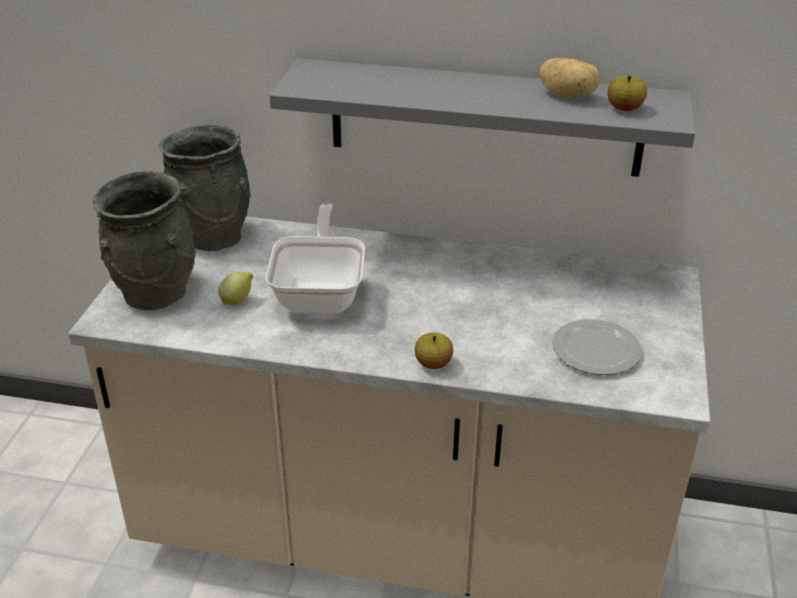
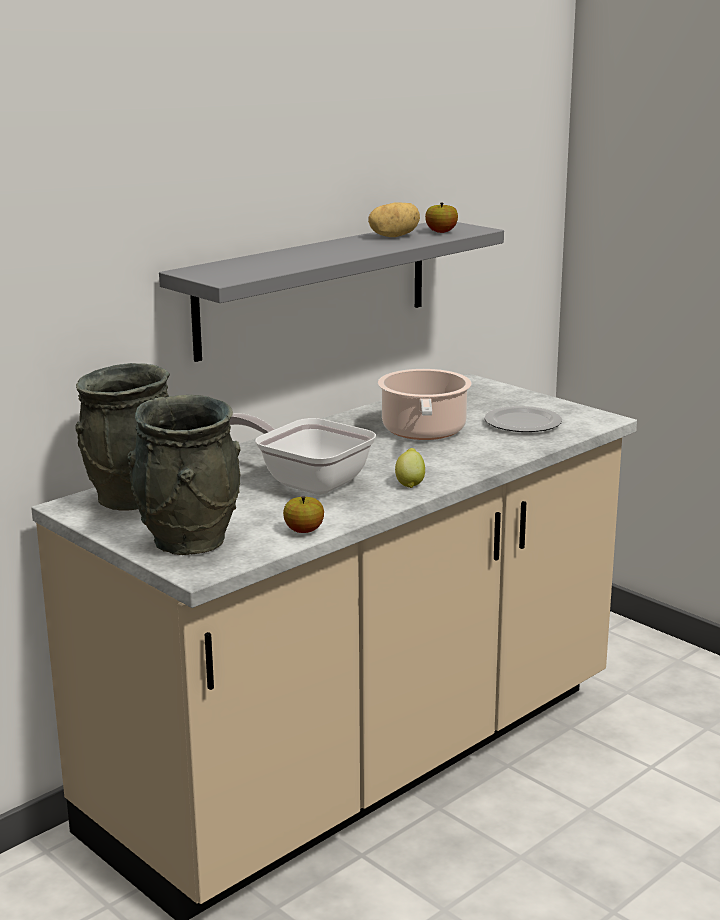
camera: 55 degrees left, 15 degrees down
(237, 301) = (263, 512): lemon -> lemon (410, 483)
(433, 364) = (467, 470): apple -> apple (304, 531)
(500, 304) = (424, 432): none -> cooking pot

